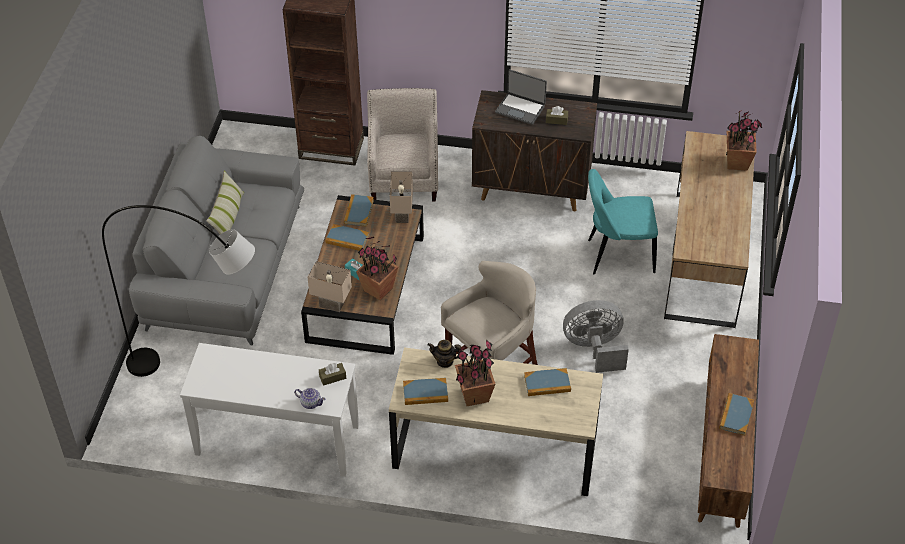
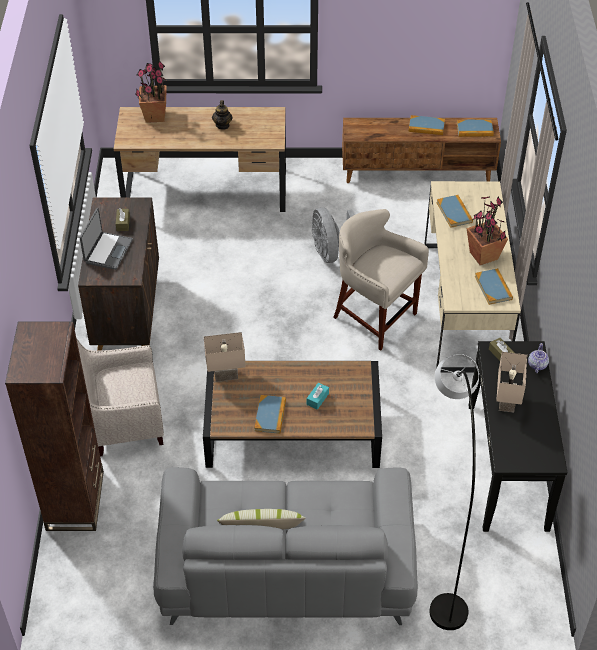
camera: 100 degrees left, 0 degrees up
(277, 440) = (508, 465): white console table -> black console table
(332, 304) = (365, 411): beige table lamp -> beige table lamp (505, 401)
(358, 212) = (227, 413): book -> book (474, 130)
(379, 289) = (336, 377): potted plant -> none
(445, 361) = (452, 279): teapot -> teapot (222, 125)
(617, 256) = (213, 246): turquoise chair -> none

